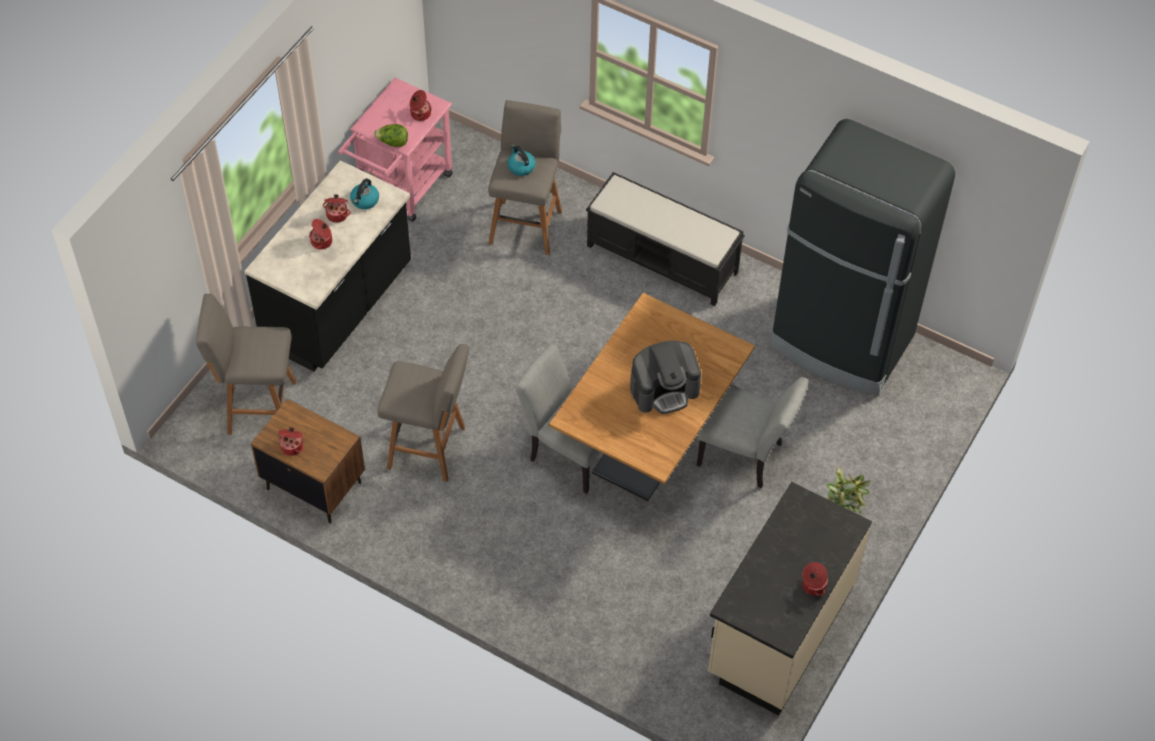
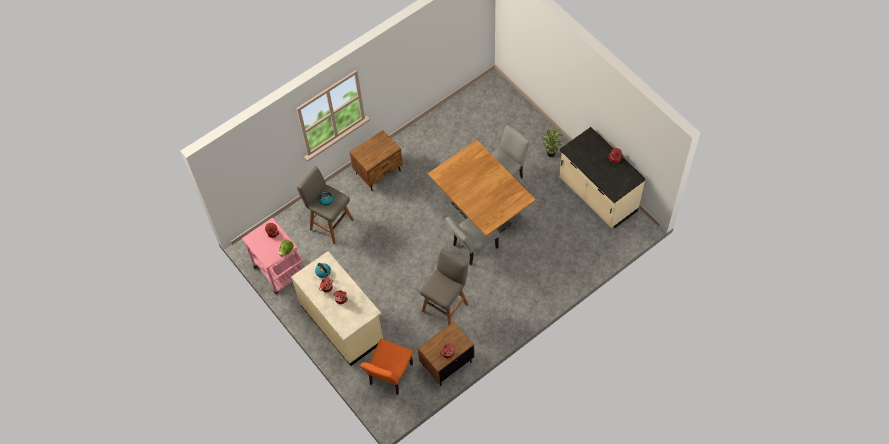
camera: 65 degrees left, 5 degrees up
(258, 407) = (389, 377): grey stool -> orange chair
(339, 306) = (342, 323): black counter -> beige counter
(663, 259) = (378, 172): black bench -> brown nightstand
(664, 389) = (486, 182): coffee machine -> none
(842, 342) = (458, 118): black fridge -> none

